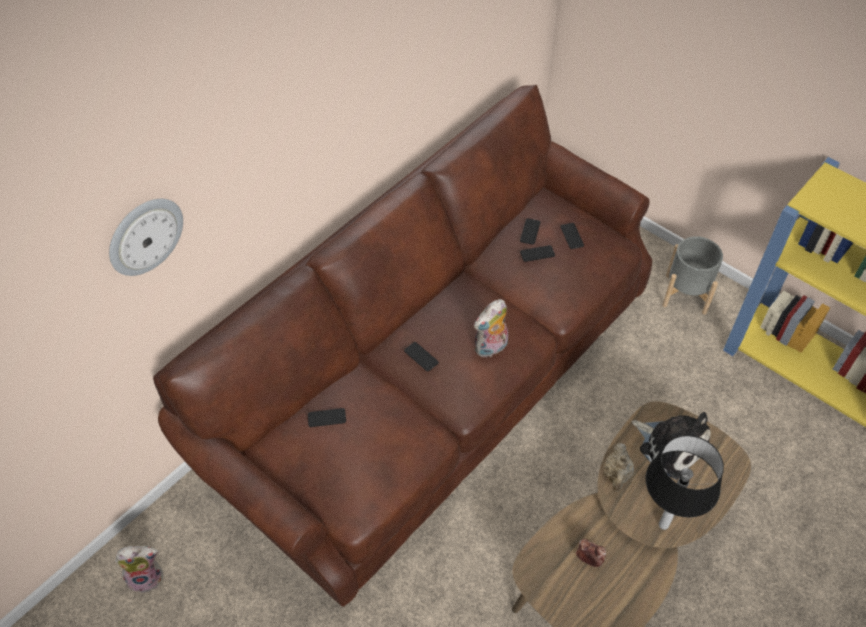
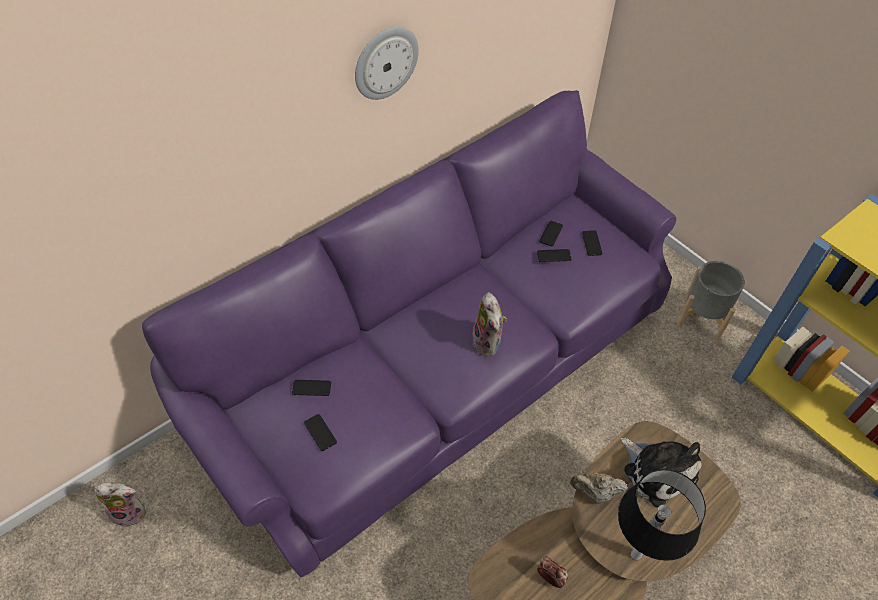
camera: 10 degrees right, 0 degrees up
(145, 236) = (130, 178): wall clock -> wall clock (385, 62)
(421, 357) = (418, 341): phone -> phone (320, 432)
(432, 384) = (438, 368): brown sofa -> purple sofa
(491, 348) = (489, 343): plush toy -> plush toy turned 75 degrees counterclockwise
(616, 475) = (595, 493): beige teapot -> beige teapot turned 75 degrees clockwise

